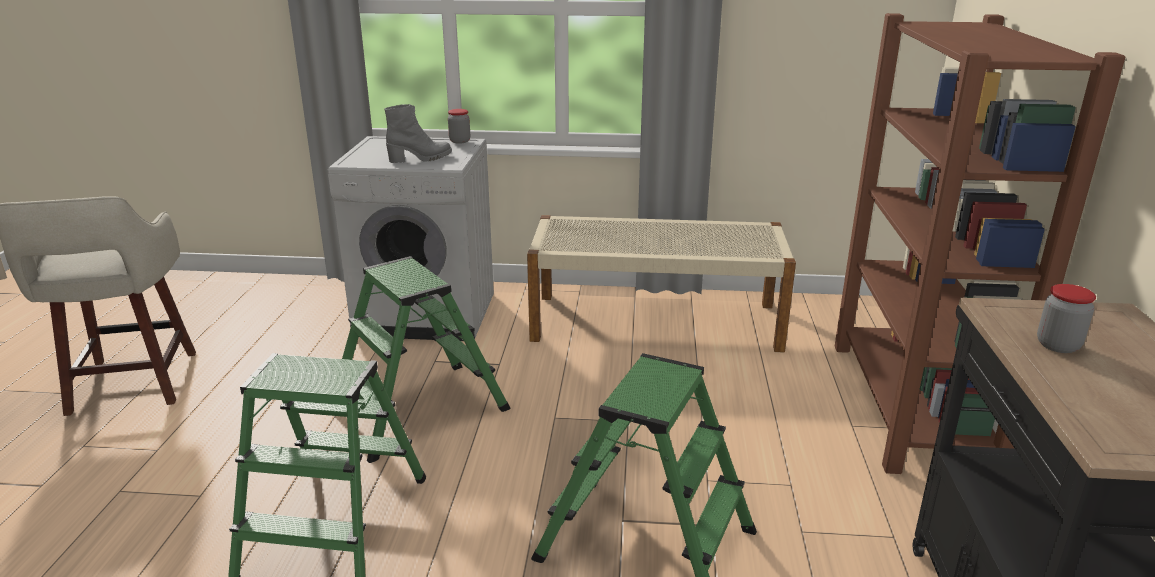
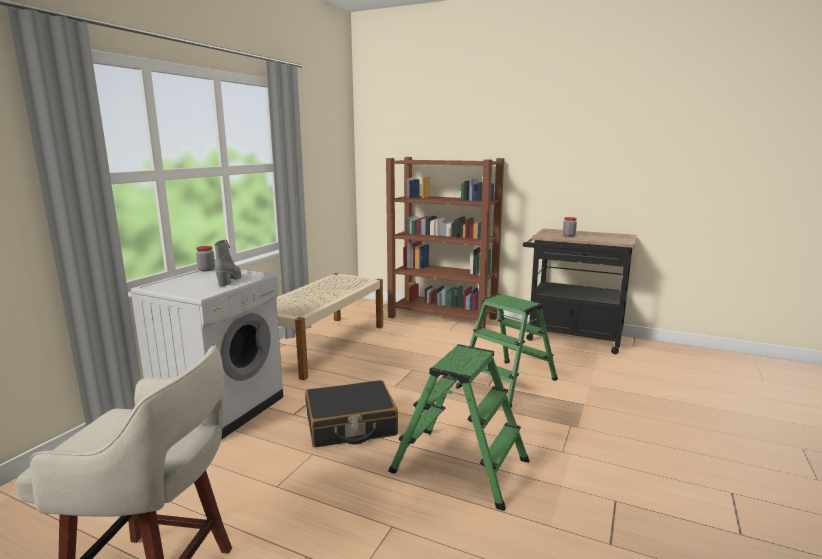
camera: 70 degrees left, 10 degrees down
(419, 409) = (350, 425): green step ladder -> black suitcase

